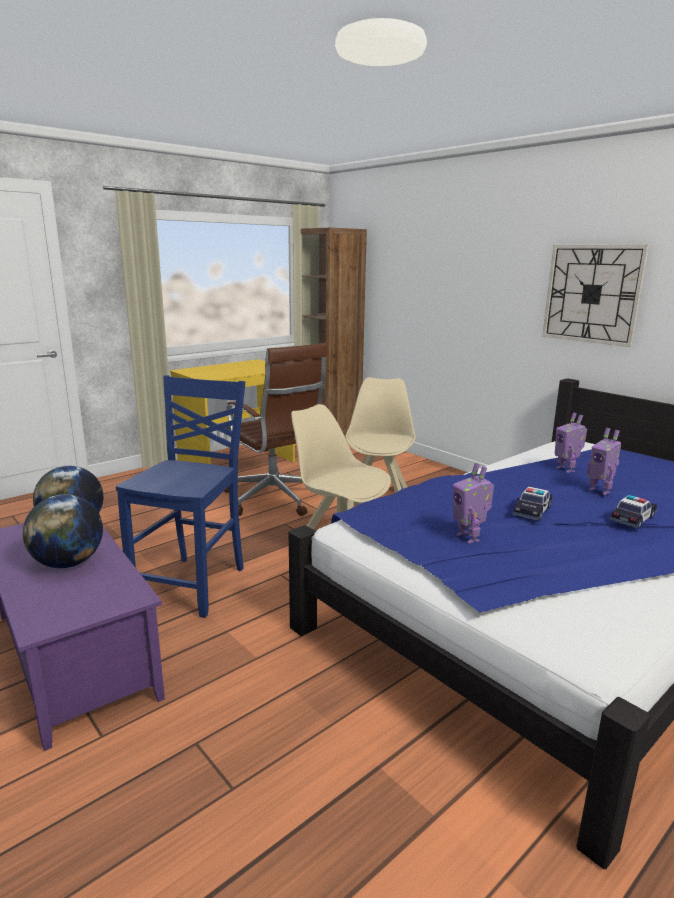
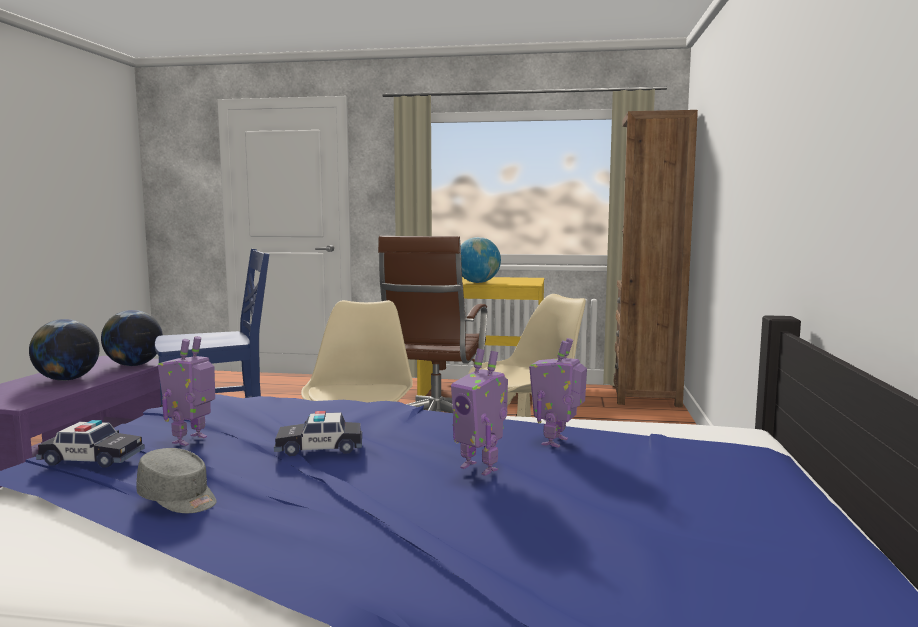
camera: 50 degrees right, 10 degrees down
(244, 372) = (478, 282): none -> globe
(590, 558) = (179, 499): none -> grey cap
(592, 294) = (821, 150): wall clock -> none
(599, 491) = (480, 468): toy robot -> toy robot turned 60 degrees counterclockwise
(632, 518) = (378, 501): toy car -> toy car (92, 459)

